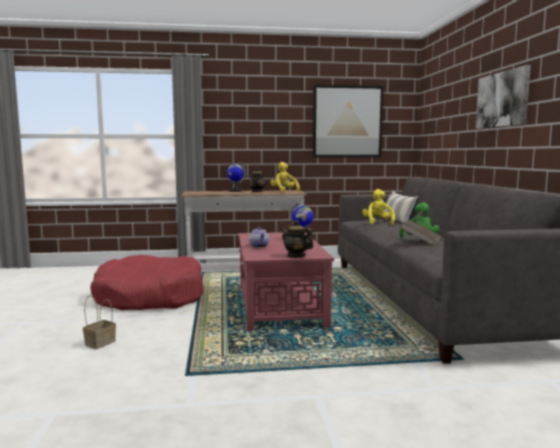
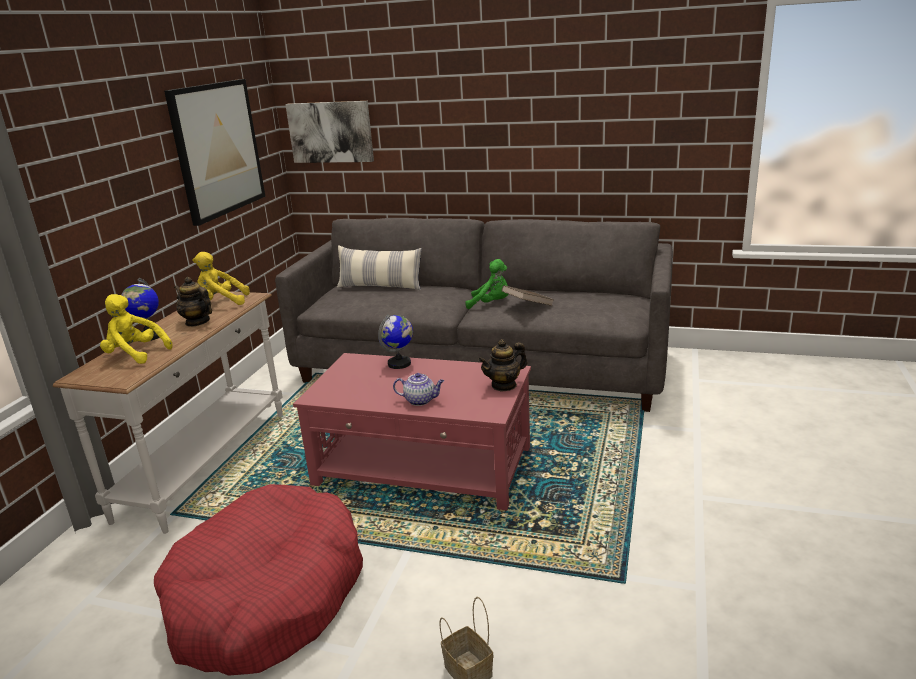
camera: 65 degrees left, 15 degrees up
(378, 222) = (394, 300): yellow plush toy -> yellow plush toy (135, 354)
(502, 99) = (495, 114): picture -> picture (330, 132)

